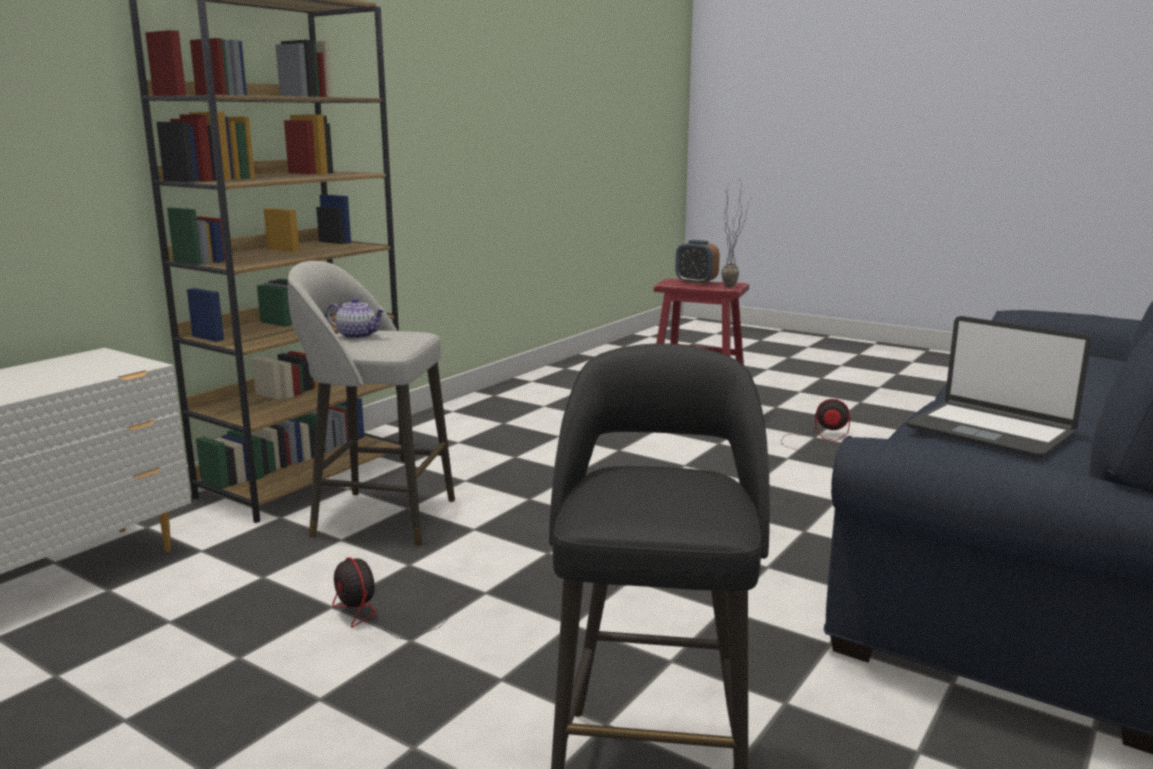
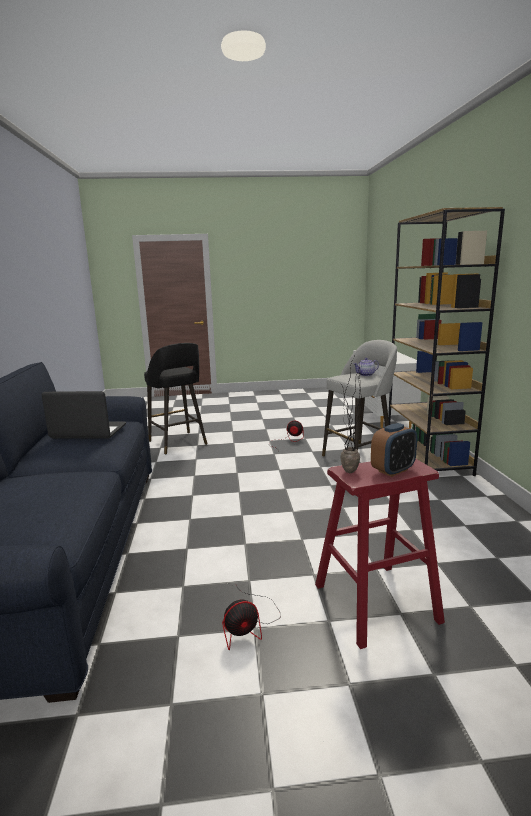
camera: 140 degrees right, 0 degrees up
(696, 282) = (393, 470): alarm clock -> alarm clock turned 150 degrees clockwise

